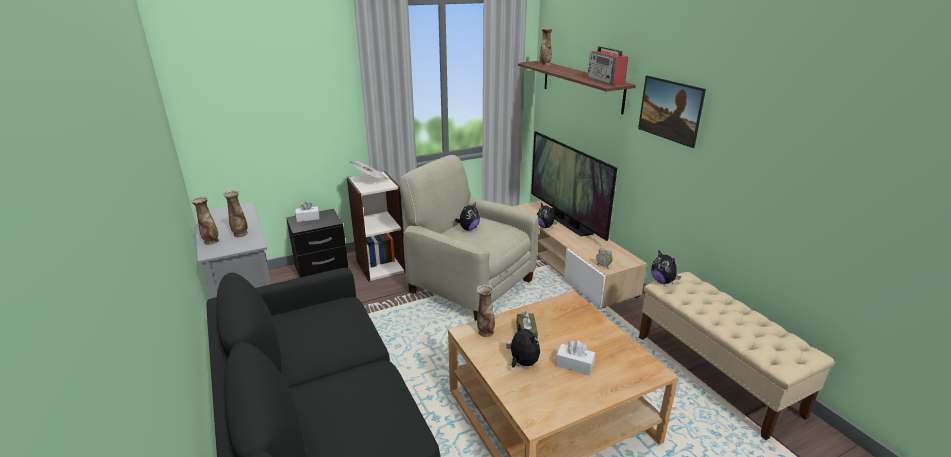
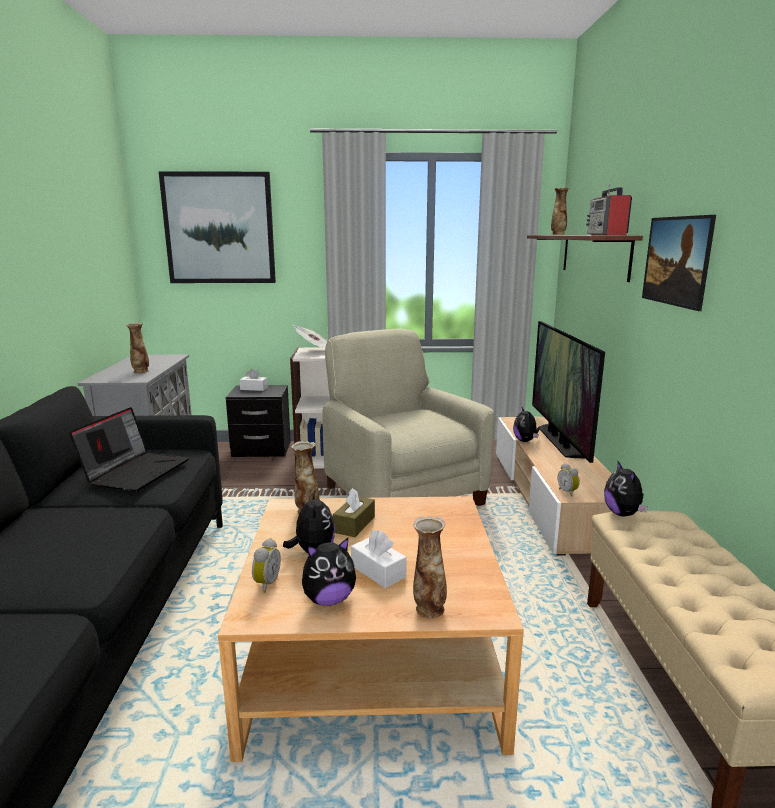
camera: 25 degrees right, 10 degrees down
(211, 241) = (109, 373): vase -> vase (428, 609)
(255, 76) = (219, 228): none -> picture
(328, 334) = (136, 471): none -> laptop
(468, 229) = (401, 416): plush toy -> plush toy (329, 599)
(519, 396) = (265, 584): none -> alarm clock

